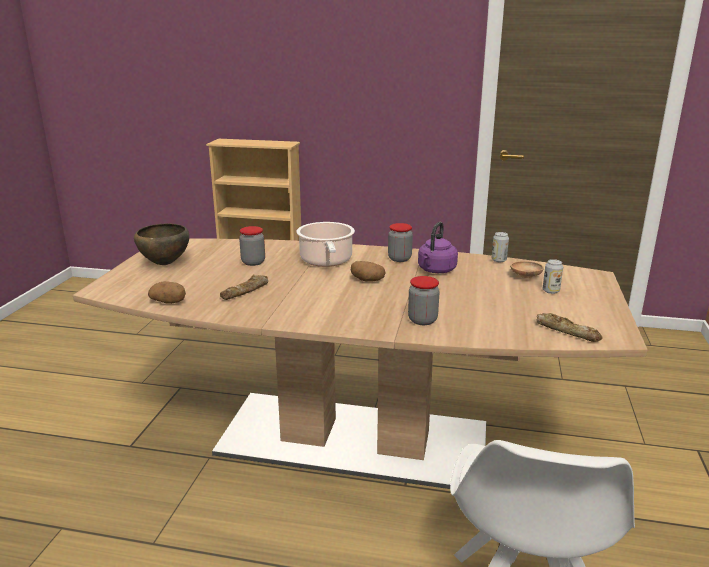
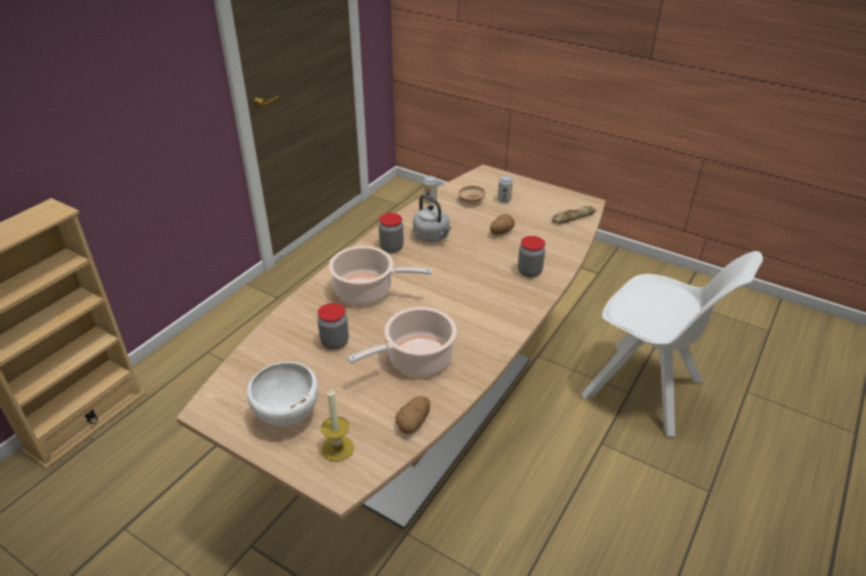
camera: 70 degrees left, 15 degrees up
(136, 283) = (337, 448): none -> candle
(164, 264) = (288, 417): brown bowl -> white bowl
(246, 291) = (416, 360): bread -> cooking pot
(367, 280) = (432, 278): potato -> potato (501, 232)
(436, 270) = (432, 236): purple kettle -> grey kettle

